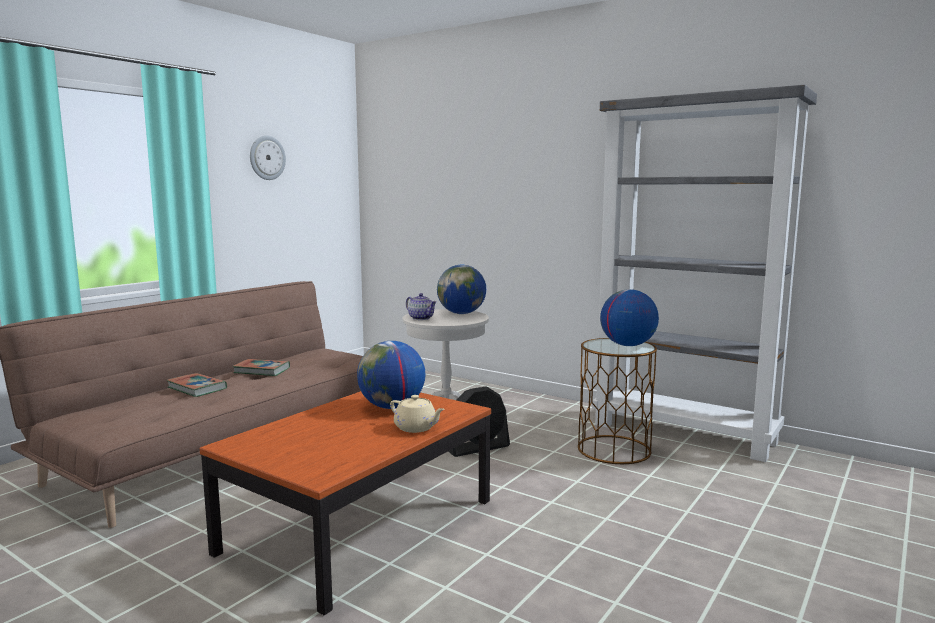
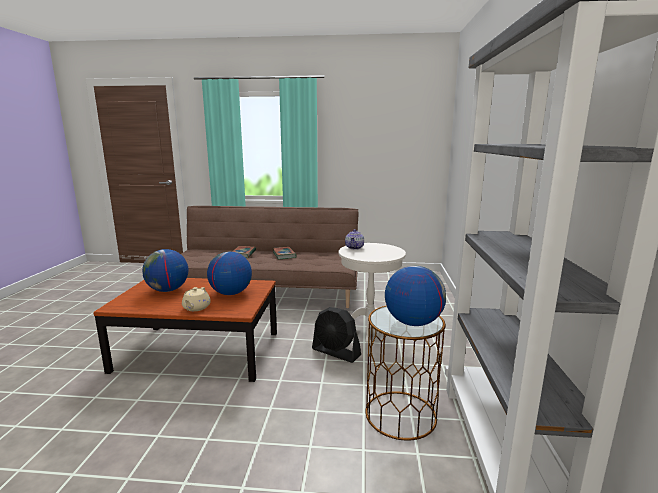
camera: 60 degrees right, 5 degrees up
(267, 158) = (366, 126): wall clock -> none
(461, 313) = (388, 252): globe -> globe (168, 290)

